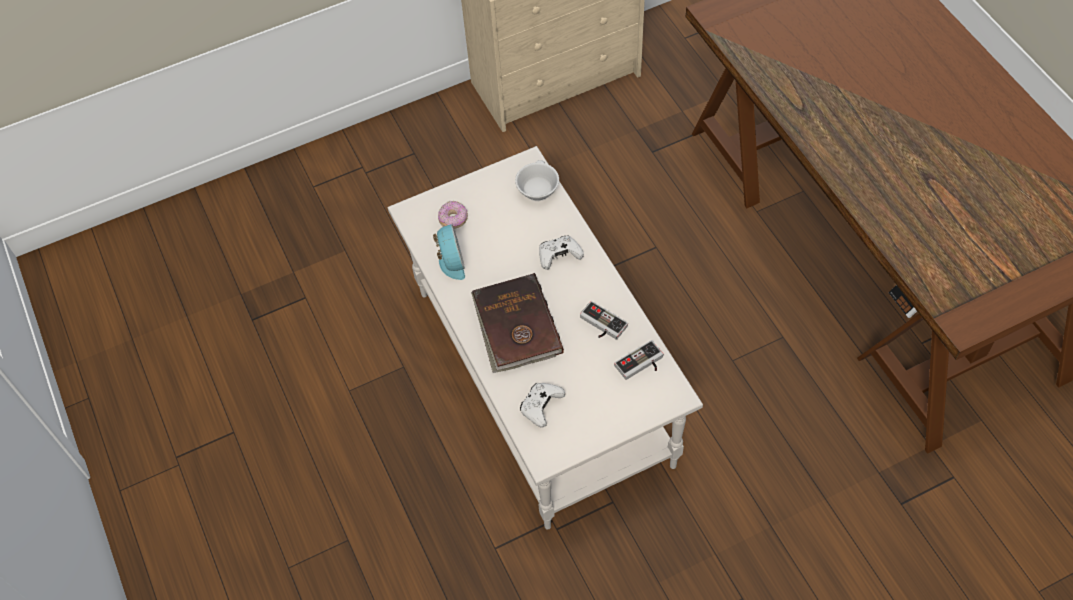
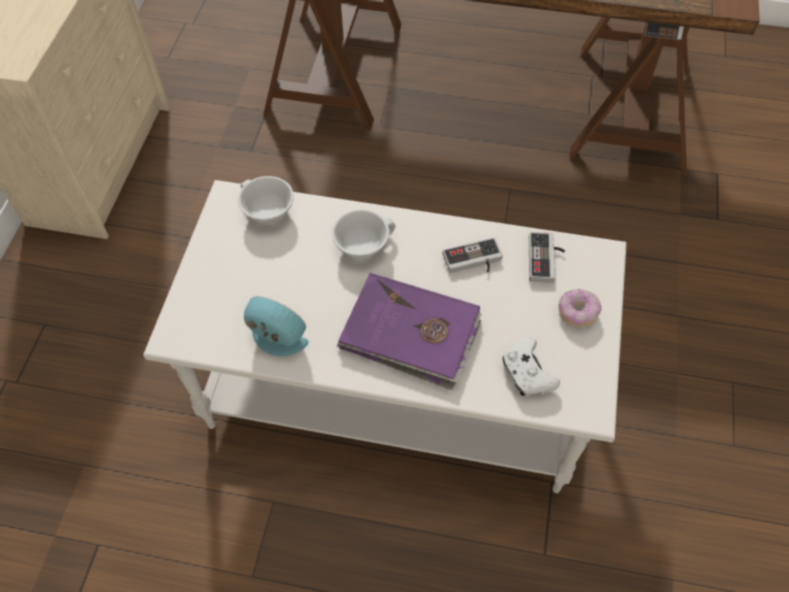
camera: 55 degrees left, 0 degrees up
(453, 219) = (226, 303): donut -> donut (577, 313)
(515, 326) = (410, 333): brown book -> purple book
(559, 256) = (362, 244): white game controller -> white cup

